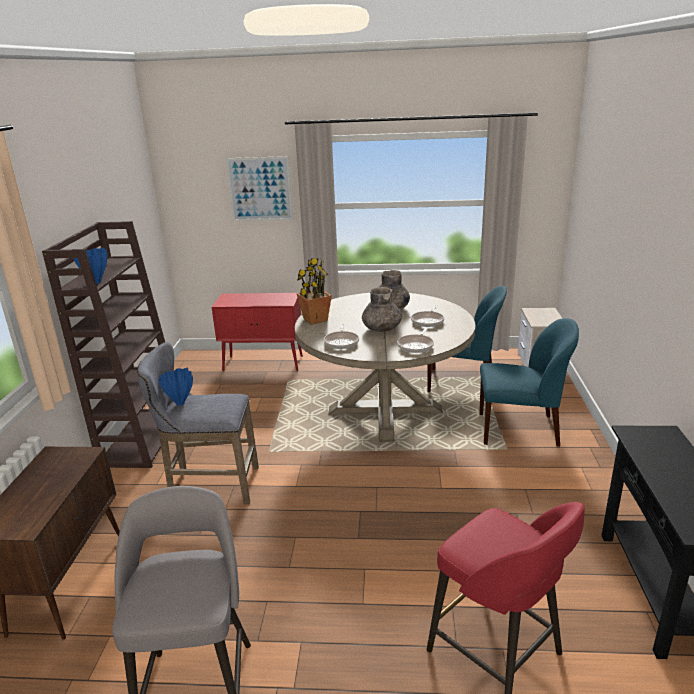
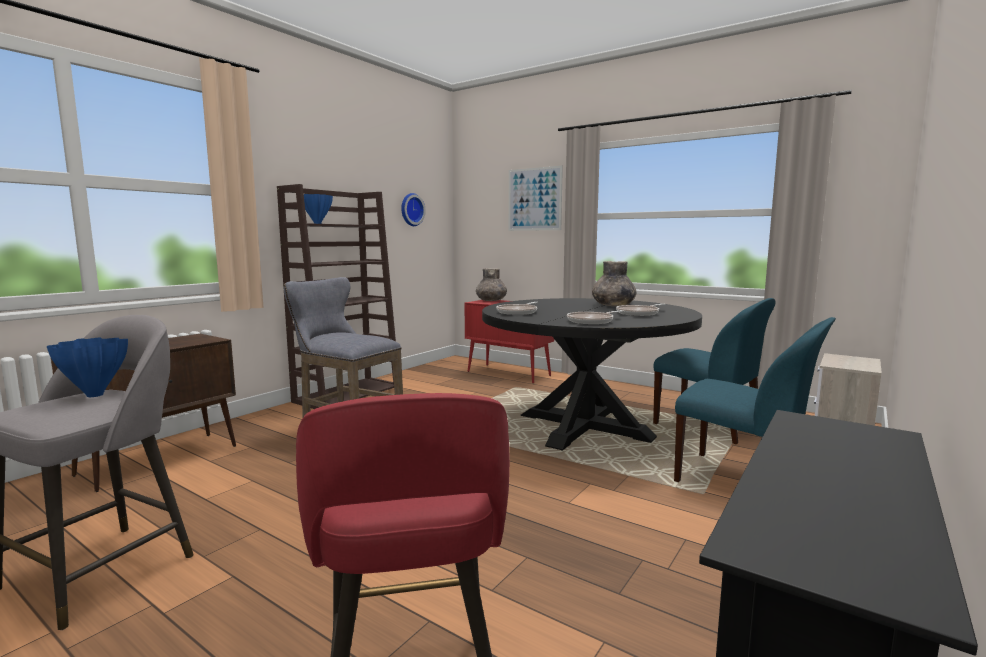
camera: 30 degrees right, 15 degrees down
(131, 217) = (411, 209): none -> wall clock
(180, 404) = (331, 333): blue vase -> blue vase (93, 395)
(315, 320) = (521, 303): potted plant -> none
(382, 328) = (577, 311): grey vase -> grey vase (491, 300)
(385, 410) = (584, 426): beige dining table -> black dining table

